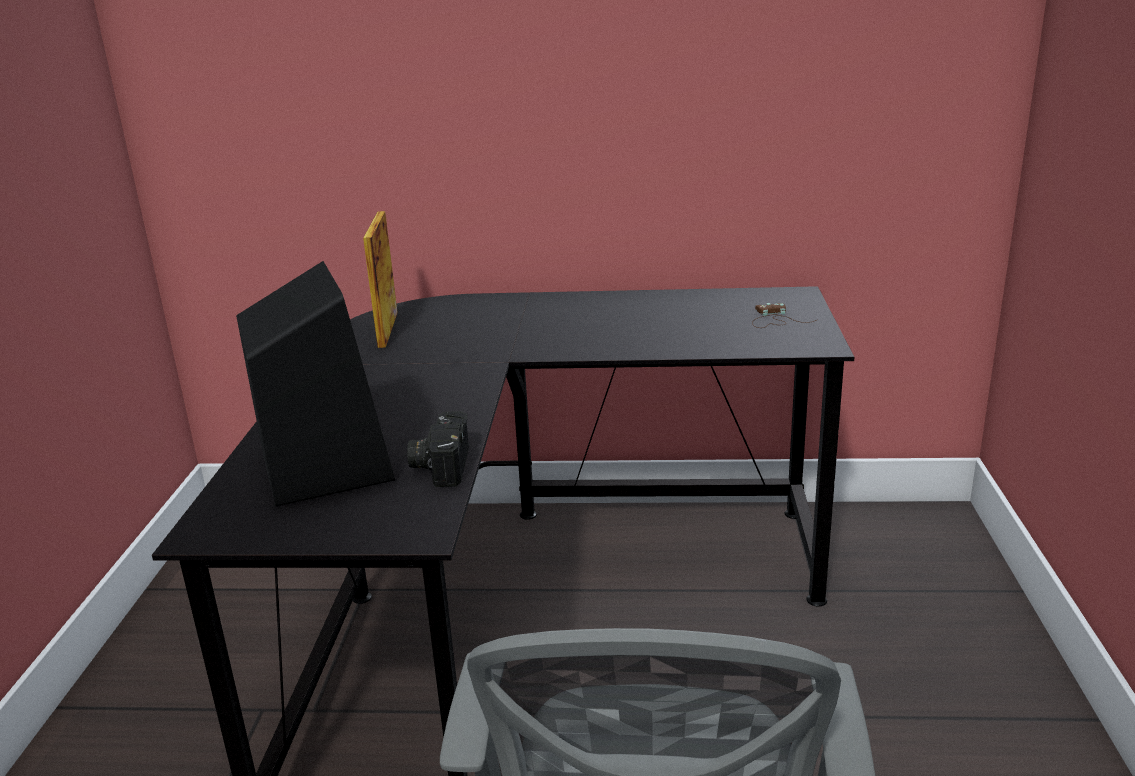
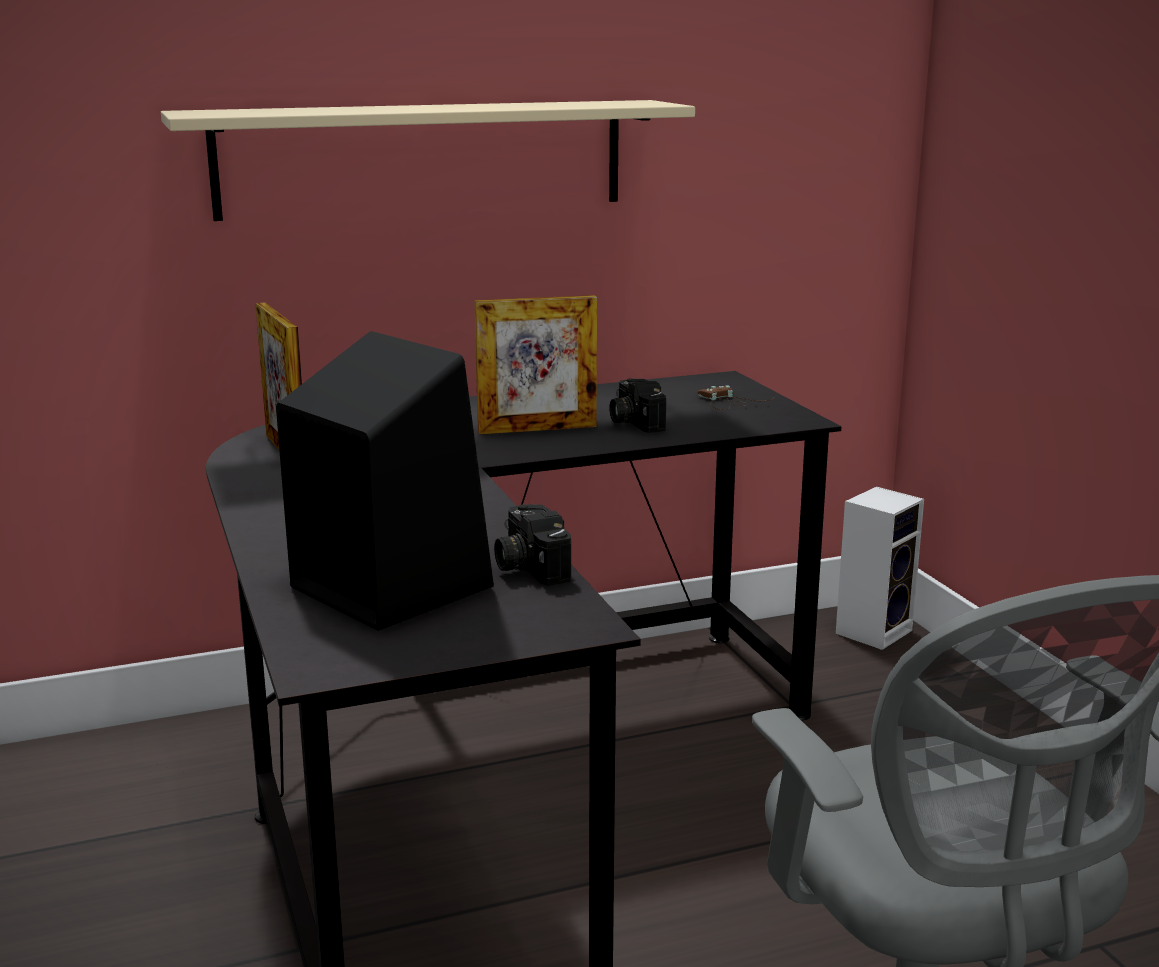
camera: 25 degrees left, 5 degrees down
(533, 94) = (423, 158): none -> beige shelf
(589, 329) = (537, 429): none -> picture frame
(672, 331) = (633, 422): none -> camera
(940, 531) = (874, 630): none -> speaker

